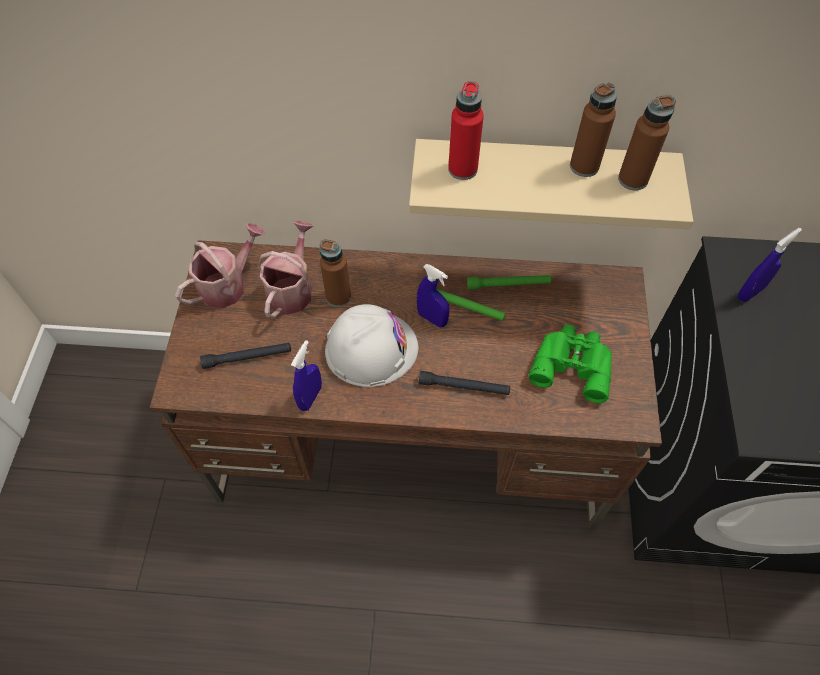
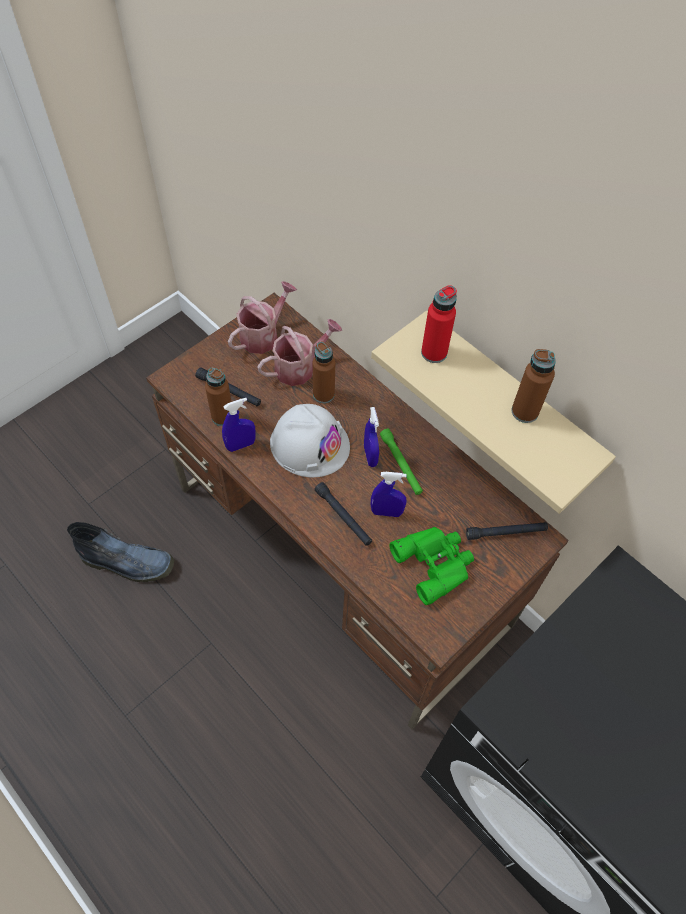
camera: 40 degrees right, 0 degrees up
(228, 285) = (263, 335): watering can -> watering can turned 45 degrees counterclockwise
(230, 607) = (129, 562): none -> boot
(508, 284) = (449, 474): green flashlight -> none
(596, 297) = (506, 532): none -> black flashlight
(633, 179) = (550, 446): brown bottle -> brown bottle (222, 417)
(750, 292) = (607, 614): blue spray bottle -> blue spray bottle (386, 512)

